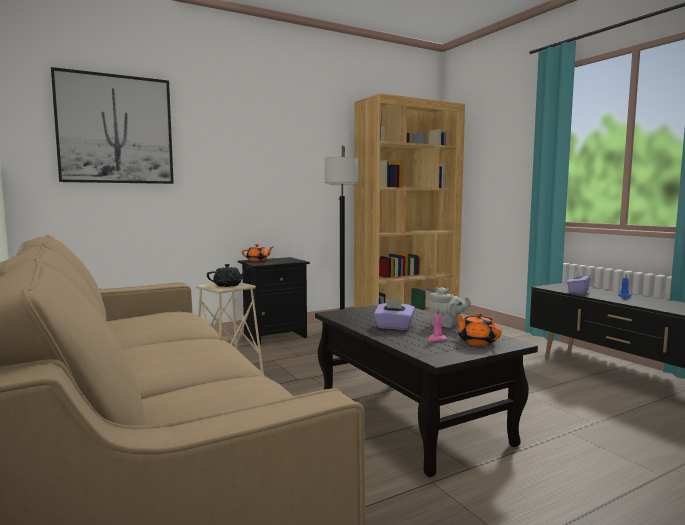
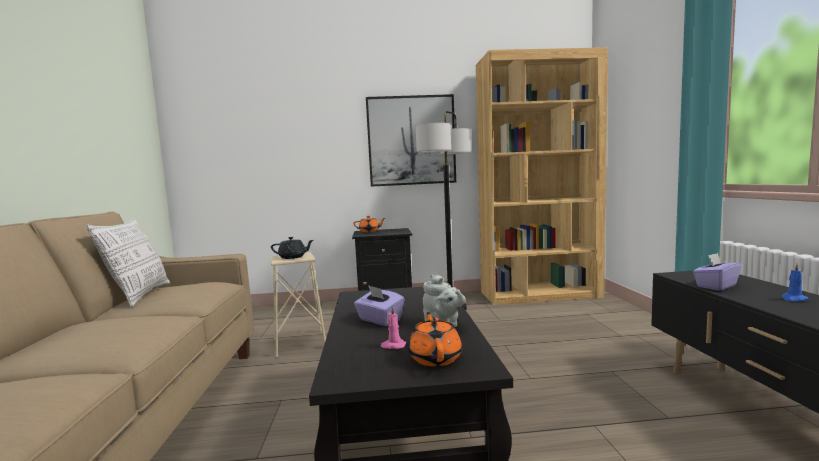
camera: 25 degrees right, 0 degrees up
(111, 327) = (139, 295): none -> pillow
(115, 129) = (244, 118): picture -> picture (411, 141)

